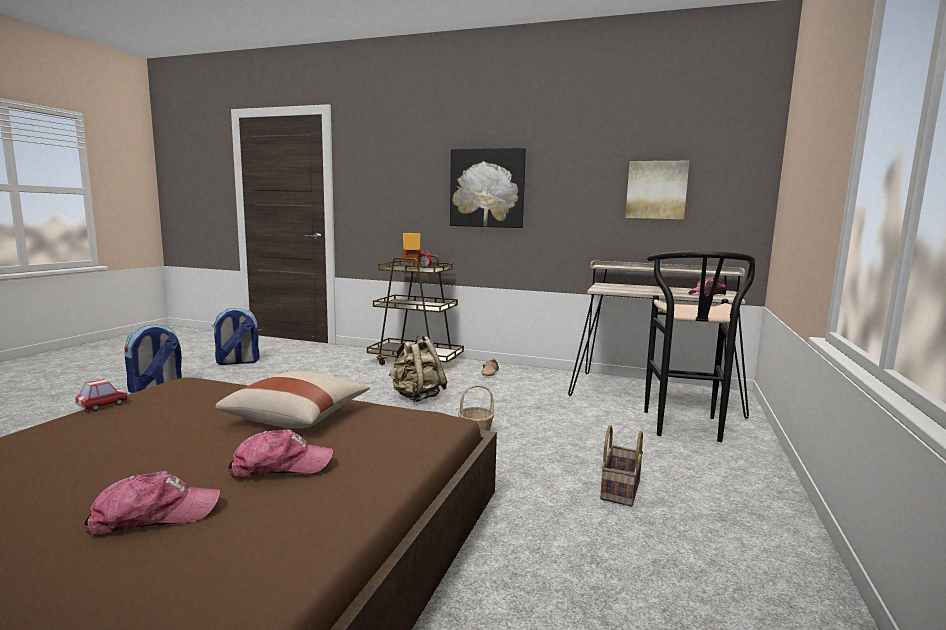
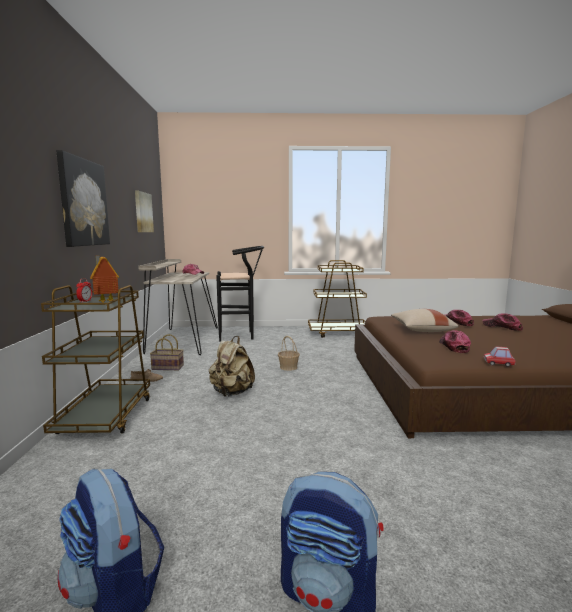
camera: 110 degrees left, 0 degrees up
(194, 407) = (453, 346): none -> cap
(619, 489) = (316, 342): basket -> basket (166, 367)
(726, 548) = (338, 333): none -> brown cart

